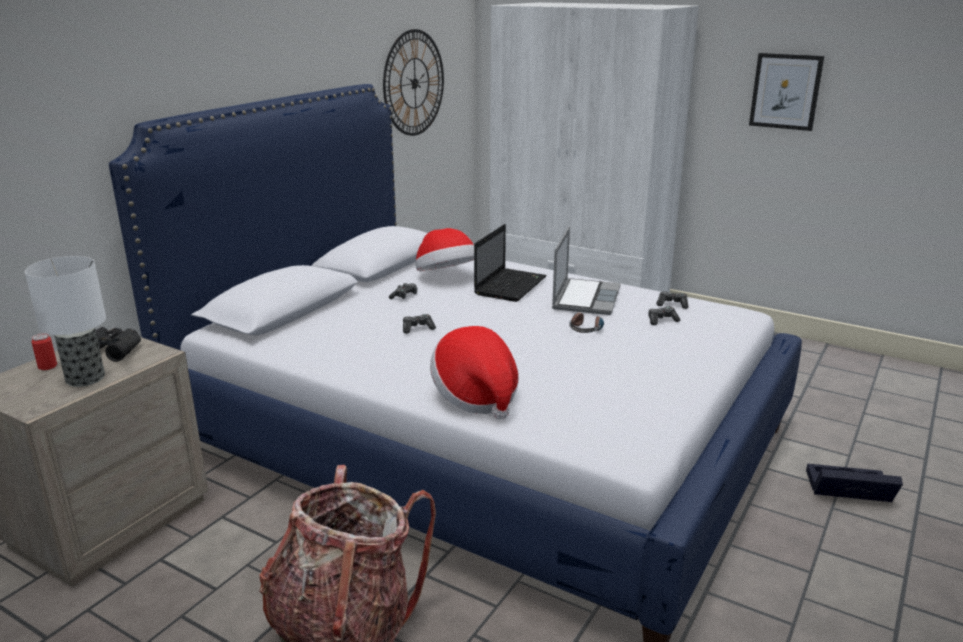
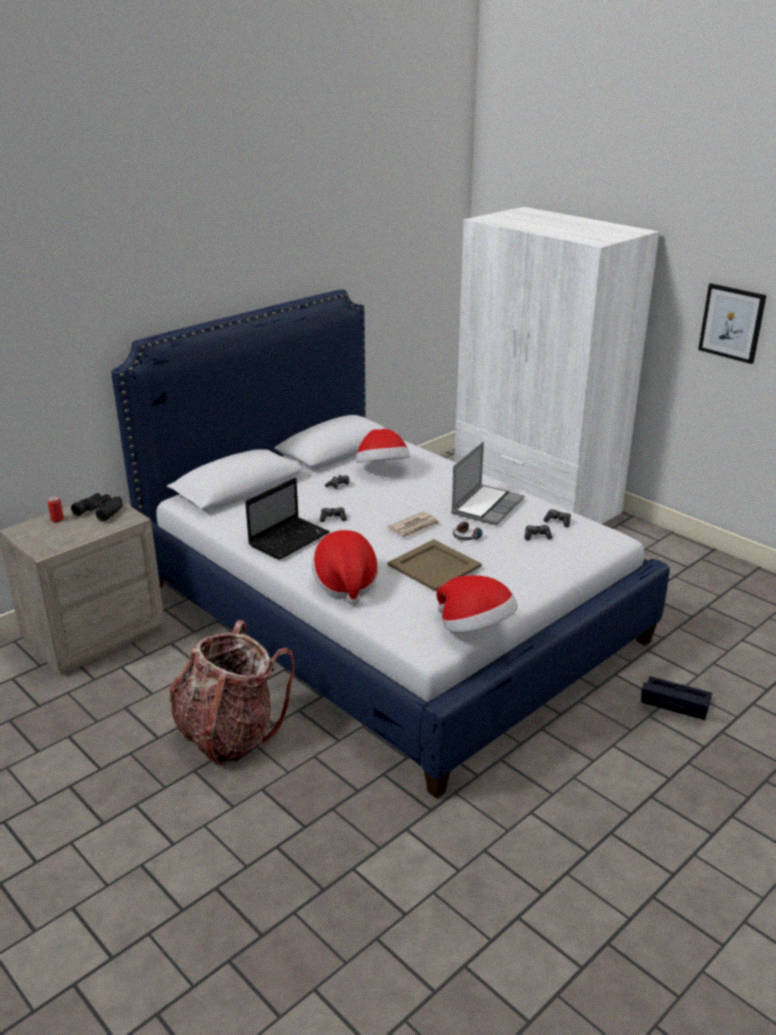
camera: 15 degrees right, 5 degrees up
(86, 378) = (80, 532): table lamp -> none
(414, 83) = (397, 280): wall clock -> none
(510, 285) = (431, 485): laptop -> laptop (290, 539)
(520, 326) = (415, 527): none -> newspaper
(572, 362) = (434, 566): none -> beige tray
(672, 425) = (475, 629): none -> hat

